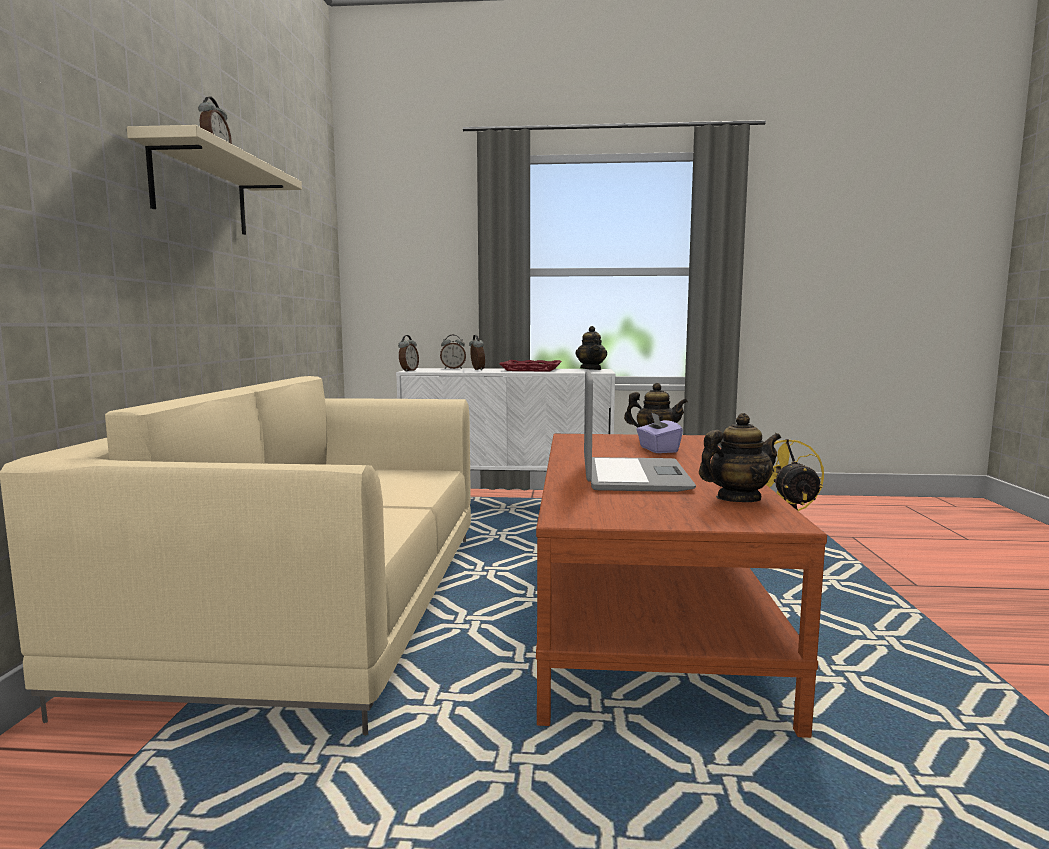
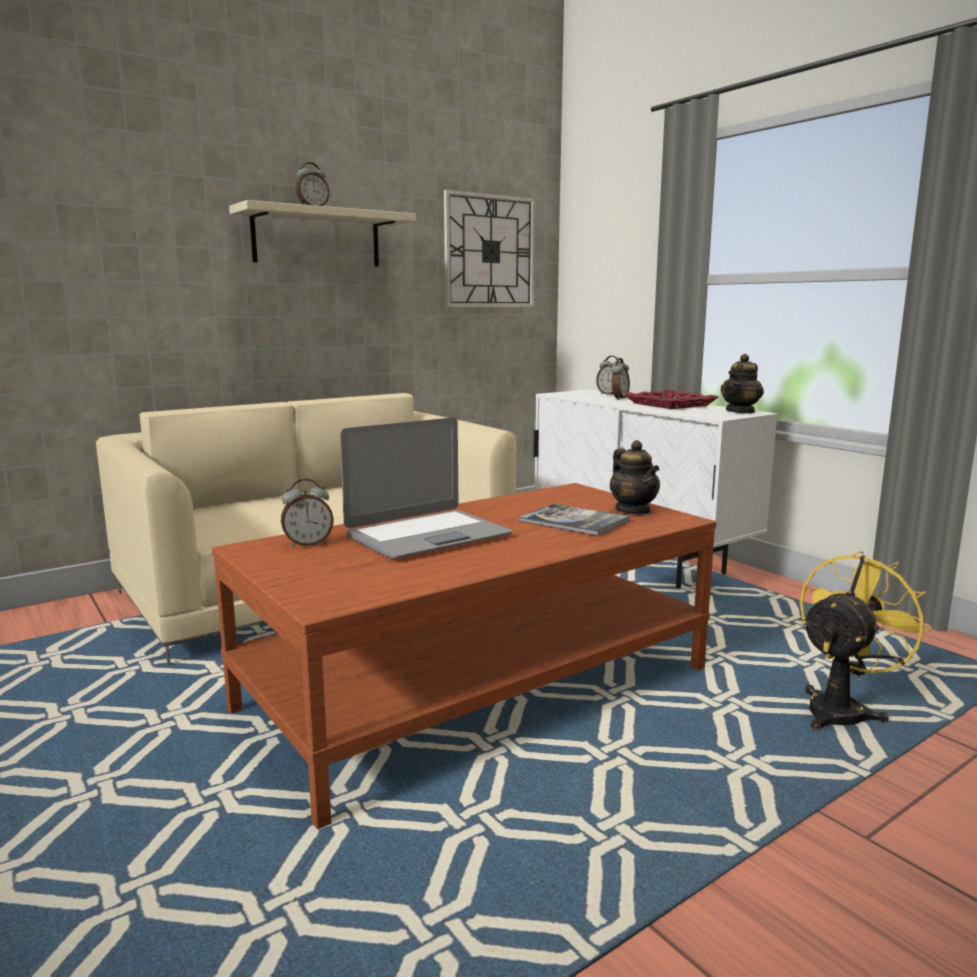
camera: 50 degrees right, 5 degrees up
(307, 234) = (489, 251): none -> wall clock
(408, 371) = (551, 393): alarm clock -> alarm clock (308, 544)
(658, 450) = (573, 521): purple tissue box -> book
(737, 499) = (394, 579): teapot -> none

